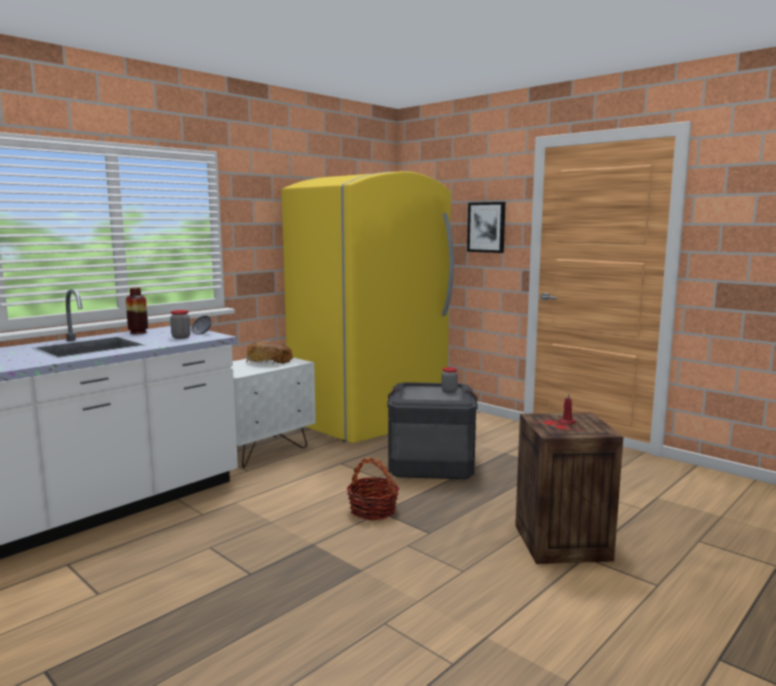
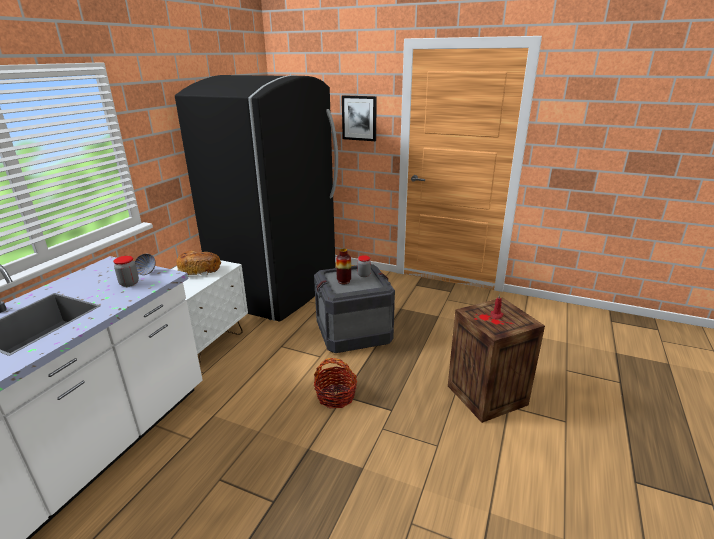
camera: 20 degrees left, 15 degrees up
(138, 332) = (73, 281): vase -> vase (344, 281)
(372, 418) = (280, 288): yellow fridge -> black fridge

